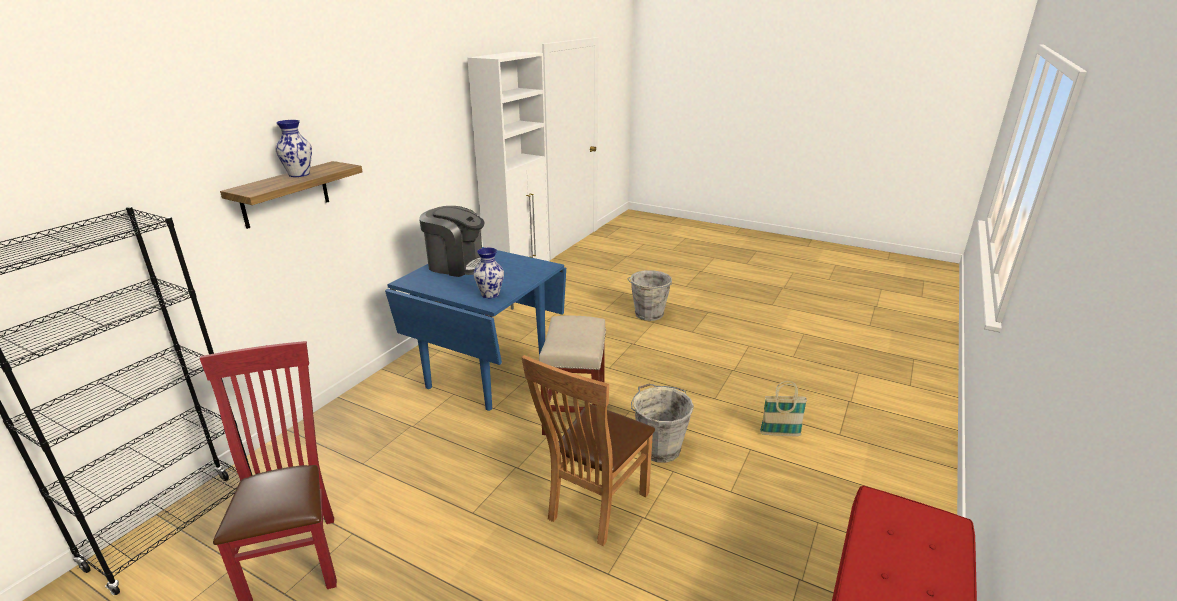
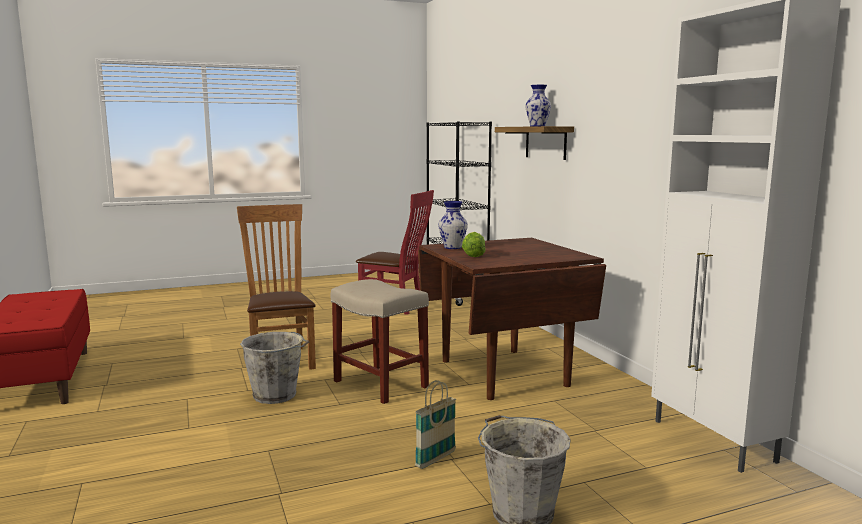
camera: 130 degrees right, 15 degrees down
(457, 265) = (540, 249): coffee machine -> none
(486, 373) = (504, 372): blue dining table -> brown dining table
(516, 277) = (473, 255): none -> lettuce
(780, 434) = (162, 451): basket -> basket (435, 459)

